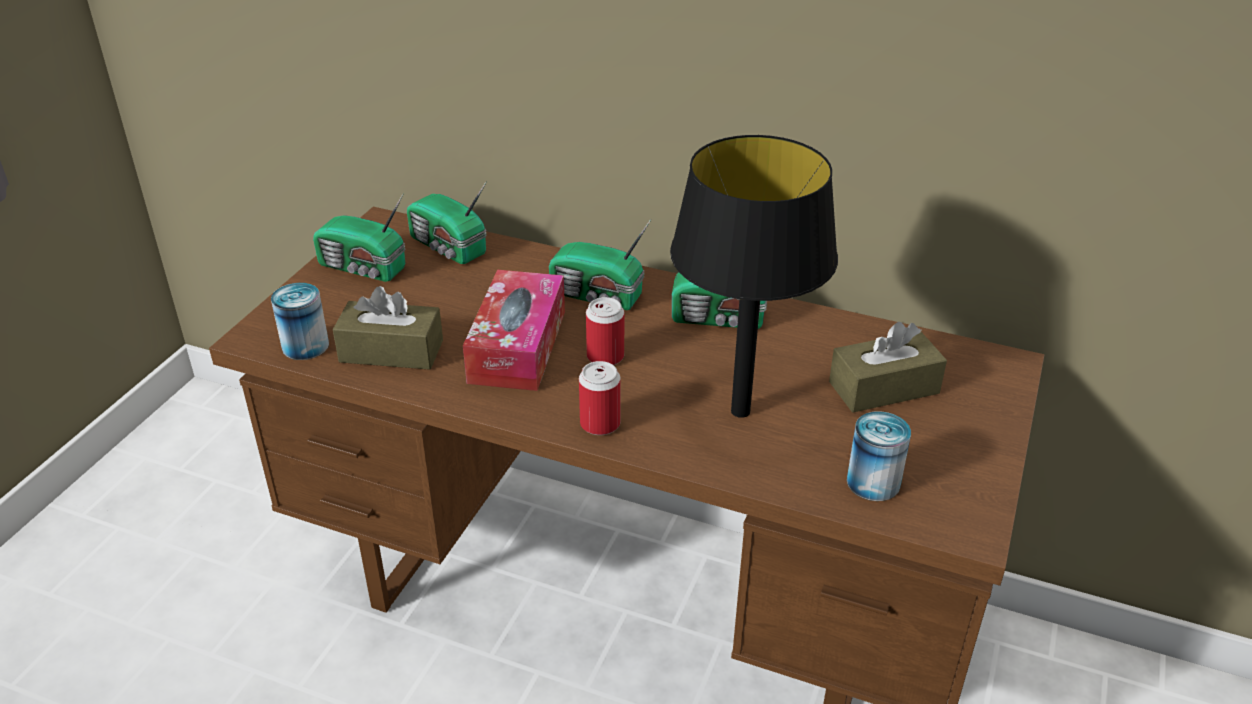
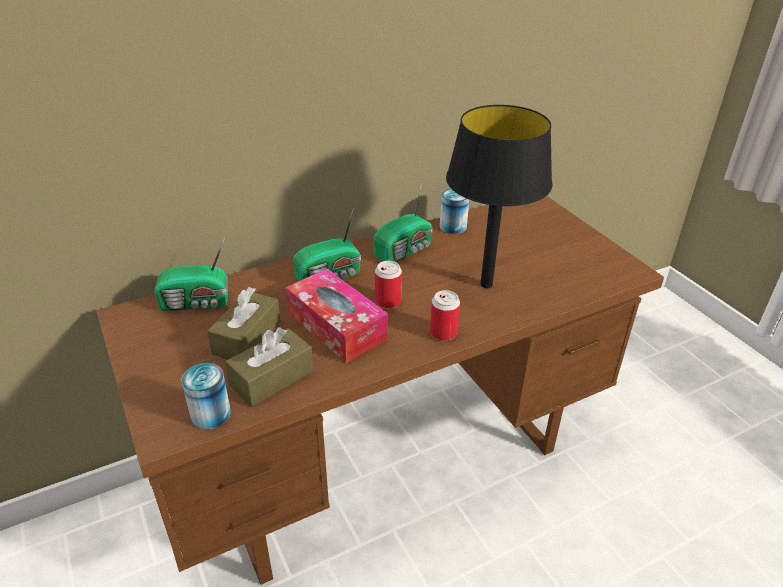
camera: 50 degrees left, 0 degrees up
(363, 268) = (162, 347): radio -> none
(873, 482) = (578, 277): can -> can (453, 226)
(884, 388) = (516, 238): brown tissue box -> brown tissue box (247, 338)

